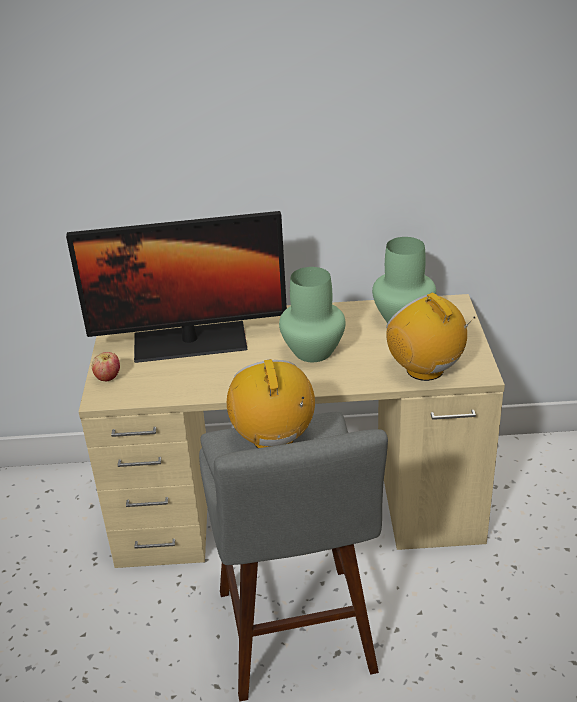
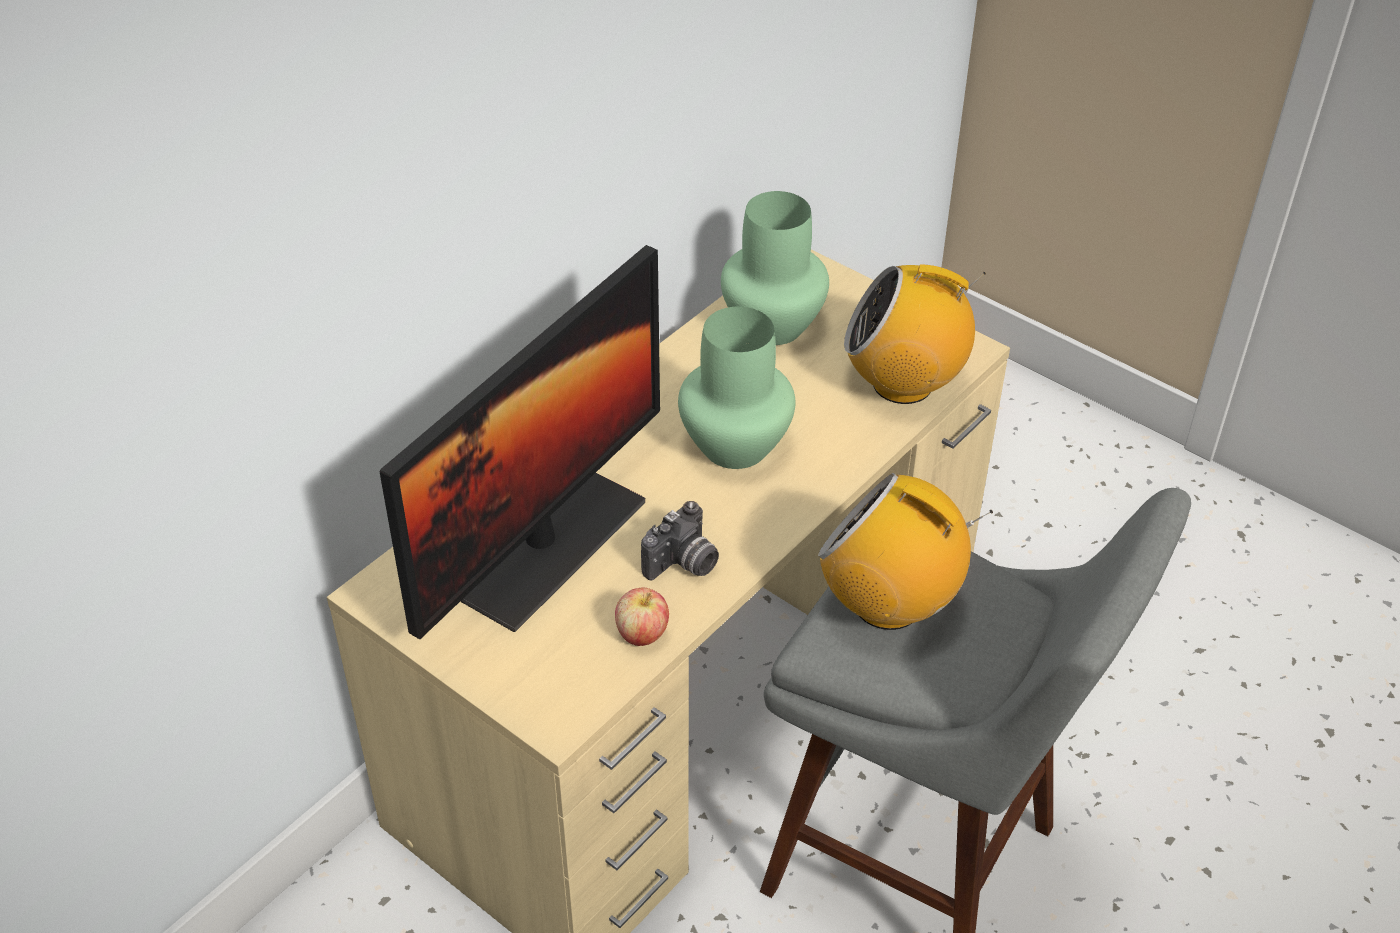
camera: 50 degrees left, 10 degrees up
(108, 378) = (515, 683): apple -> apple (642, 634)
(224, 378) = (683, 564): none -> camera

